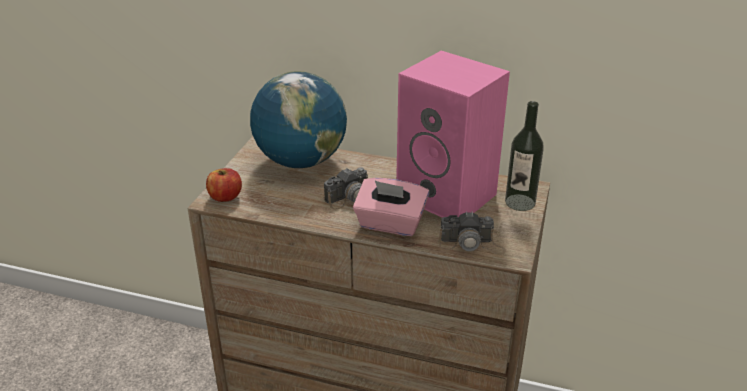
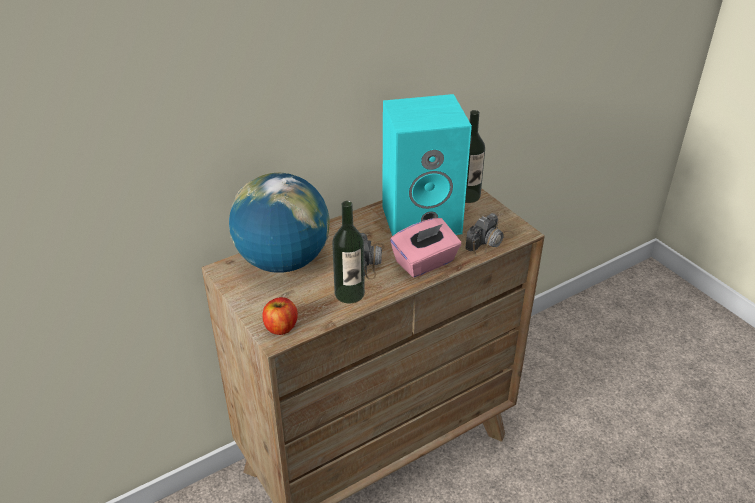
camera: 50 degrees left, 5 degrees up
(301, 207) = (349, 293): none -> bottle
(449, 195) = (423, 218): pink speaker -> turquoise speaker

